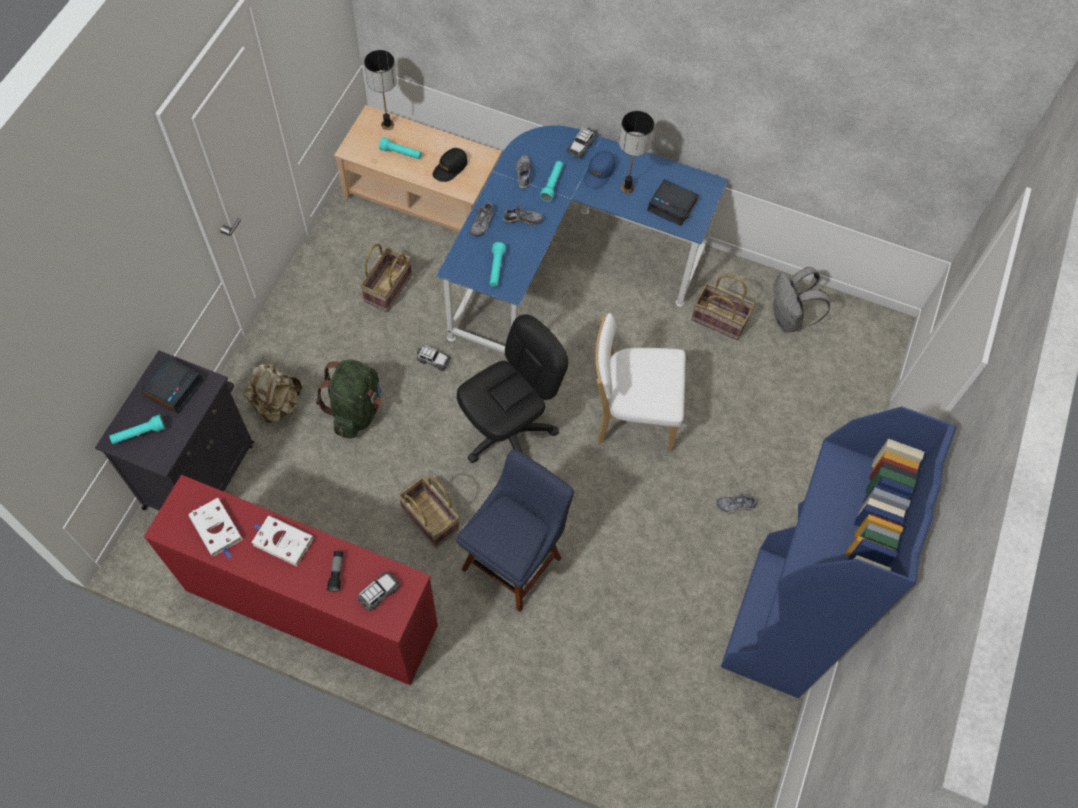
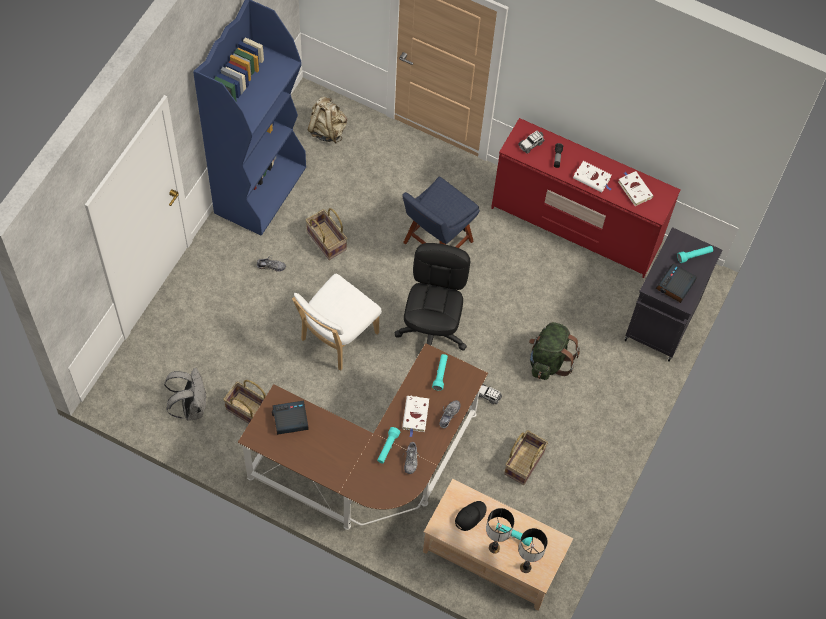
camera: 175 degrees left, 0 degrees up
(276, 405) = (610, 369): beige backpack -> beige backpack (327, 130)
(431, 518) = (493, 277): basket -> basket (326, 241)
(509, 434) = (432, 332): black office chair -> black office chair turned 135 degrees clockwise
(522, 219) = (415, 416): shoe -> white book
(566, 269) = (371, 469): blue desk -> brown desk
(580, 147) = (358, 483): toy car -> none
(599, 173) = (346, 456): blue cap -> none
(628, 187) = (324, 439): table lamp -> table lamp (494, 548)
(631, 415) = (336, 338): white chair -> white chair turned 120 degrees clockwise
(672, 206) = (290, 419): alarm clock -> alarm clock turned 45 degrees counterclockwise

